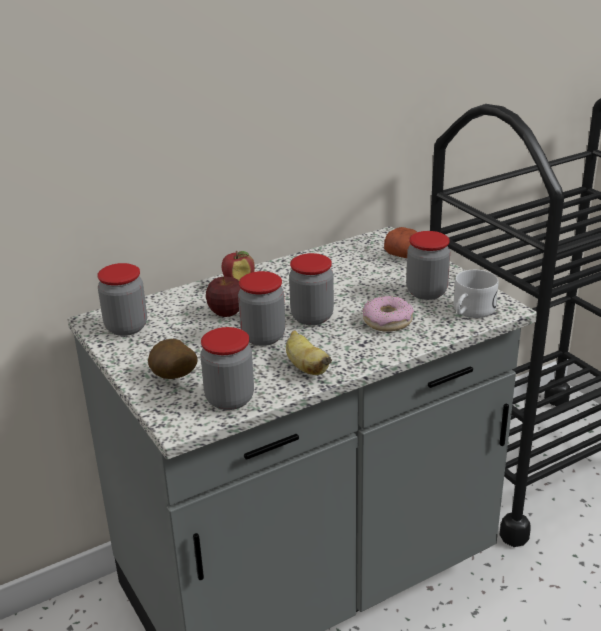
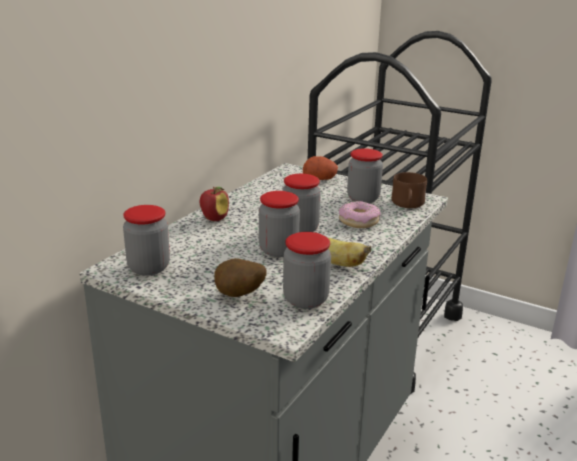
camera: 30 degrees left, 5 degrees down
(227, 313) = (227, 239): apple -> none
(470, 312) = (407, 205): white mug -> brown mug

